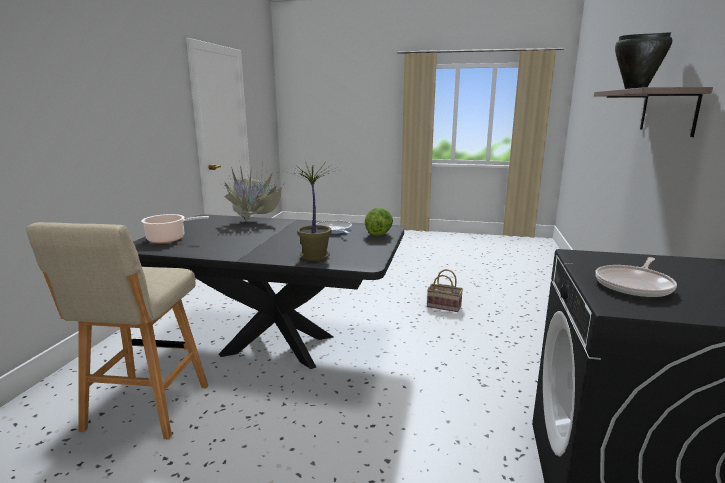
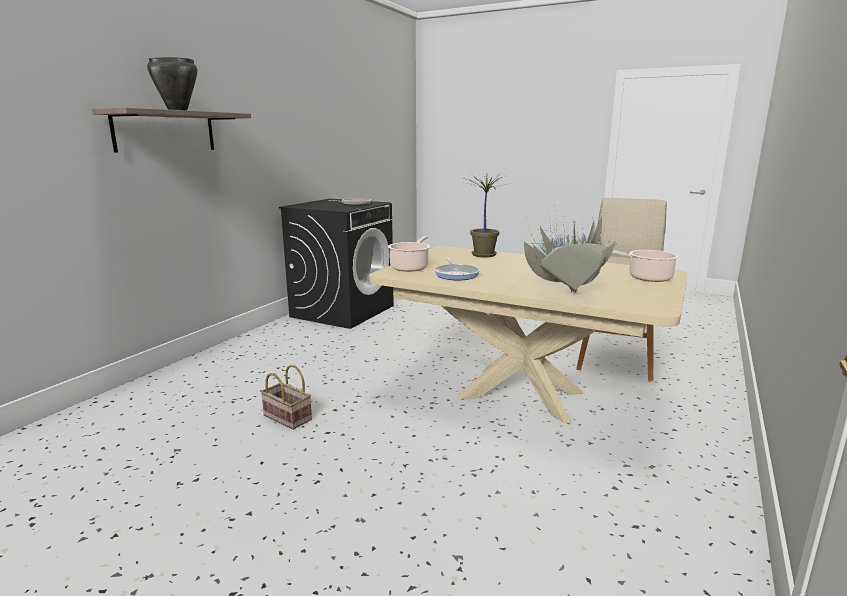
camera: 165 degrees left, 0 degrees up
(277, 345) = (522, 395): black dining table -> beige dining table
(378, 234) = (410, 267): lettuce -> cooking pot

